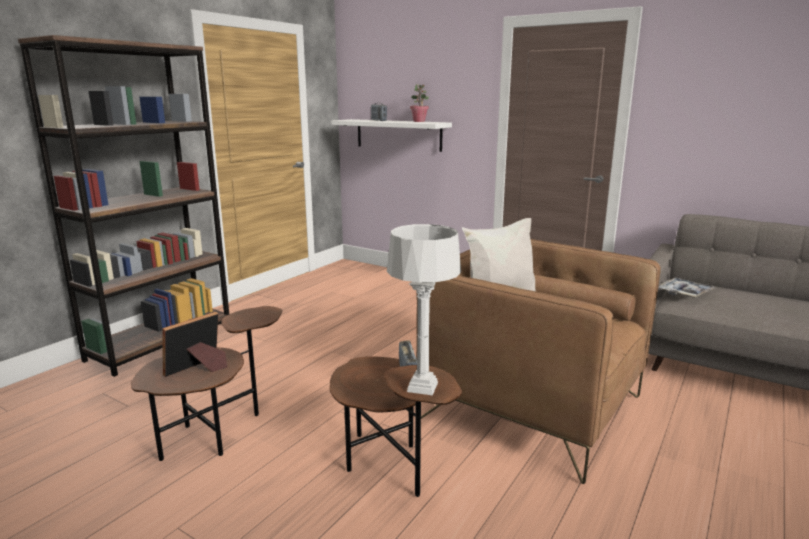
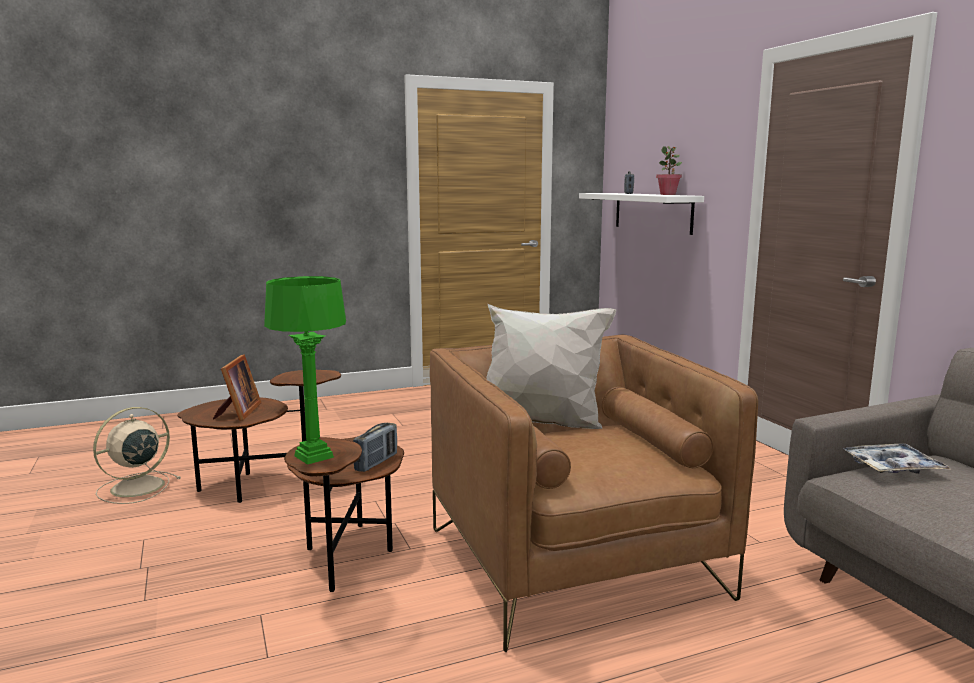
camera: 35 degrees right, 5 degrees down
(79, 482) = (135, 488): none -> beige fan
(161, 343) = (320, 407): brown bookcase -> none
(198, 369) = (238, 412): picture frame -> picture frame turned 105 degrees clockwise
(422, 387) = (313, 456): grey table lamp -> green table lamp

